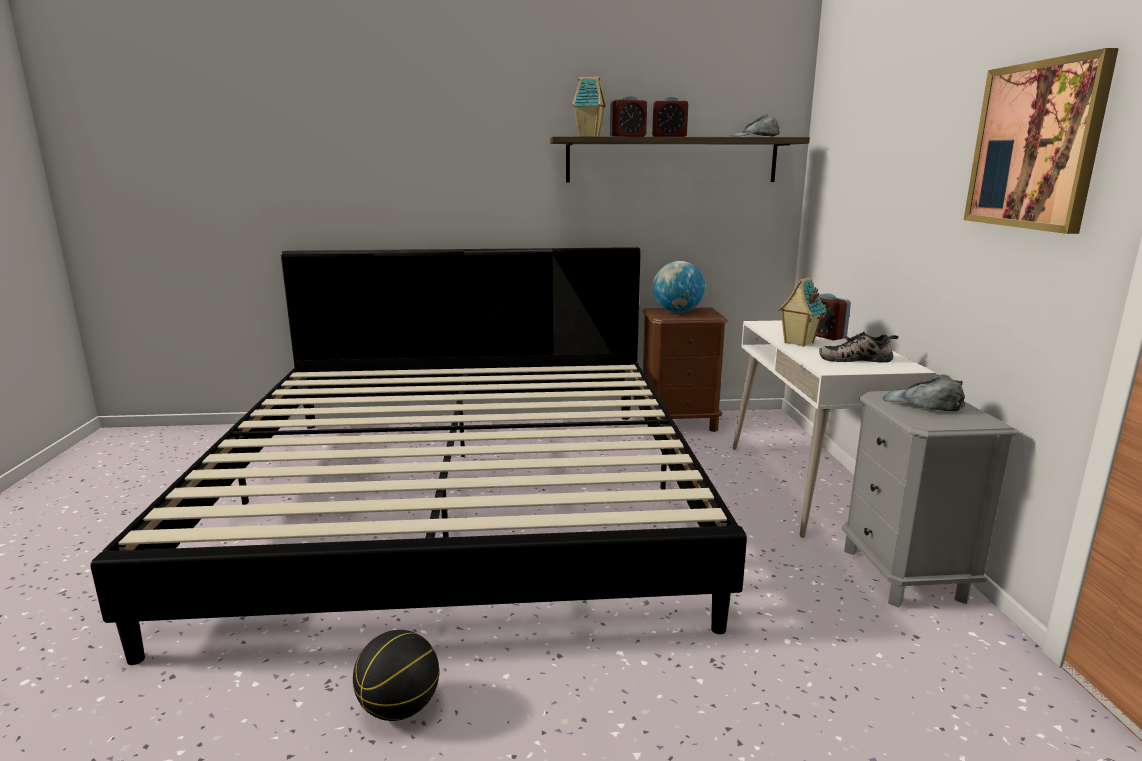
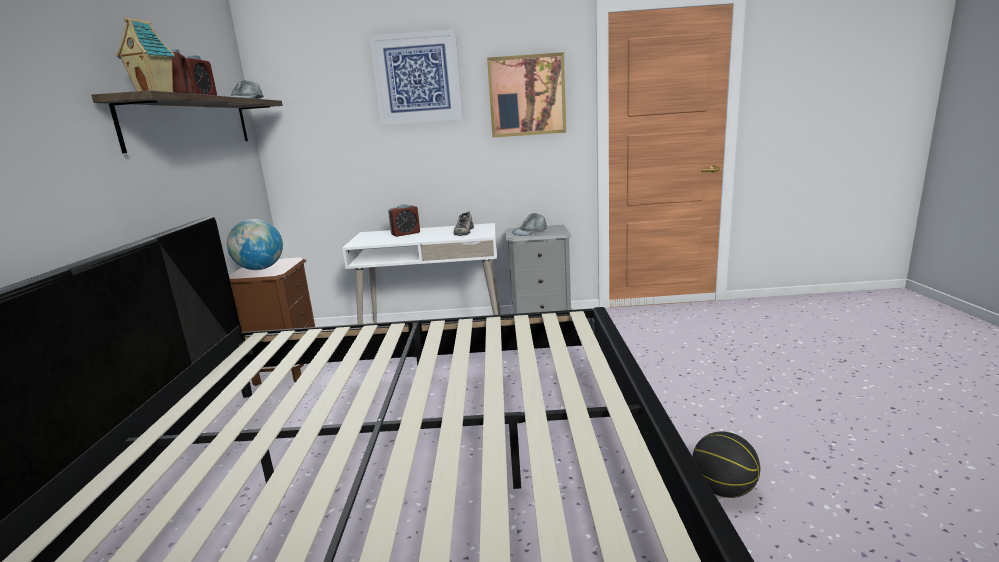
camera: 85 degrees left, 0 degrees up
(798, 343) = (420, 238): toy house -> none
(919, 109) = (417, 78): none -> picture

